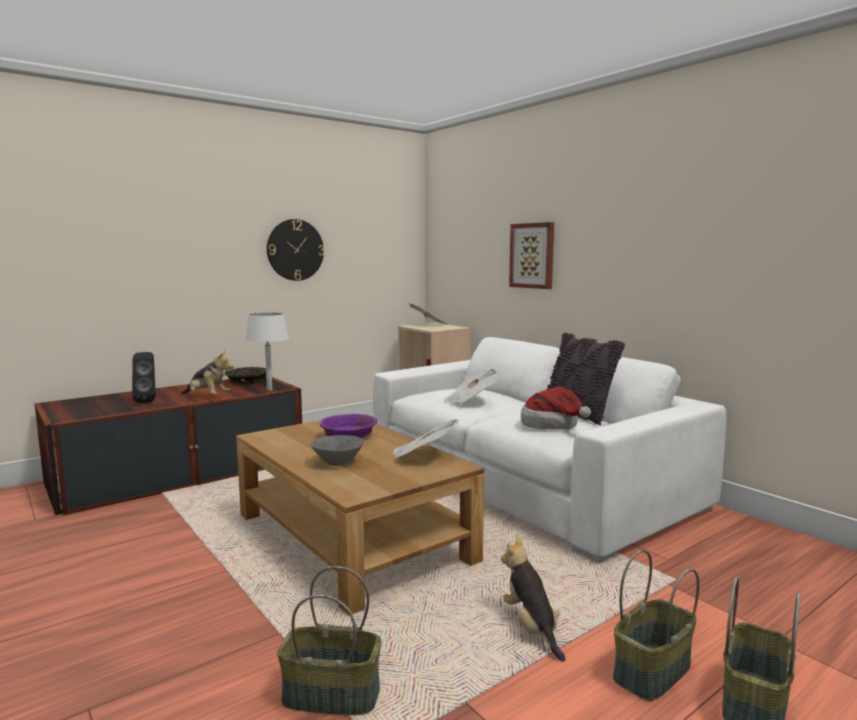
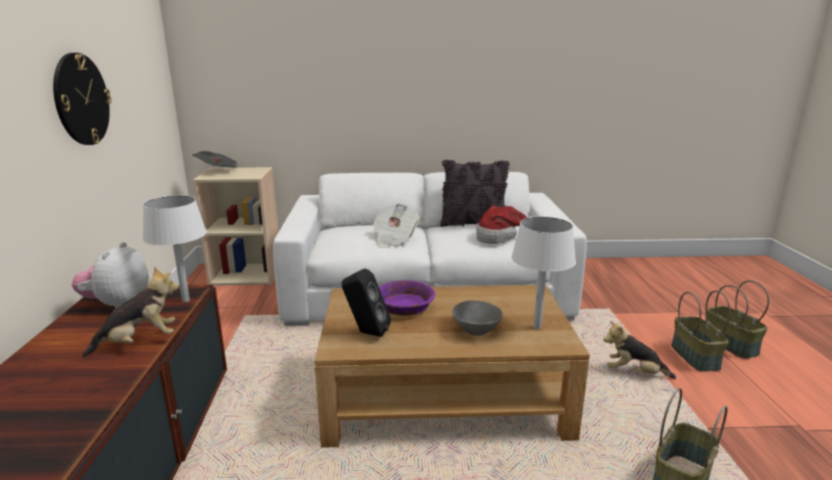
camera: 55 degrees left, 10 degrees up
(147, 401) = (69, 390): black speaker -> black speaker (366, 333)
(247, 382) = (117, 304): black bowl -> plush toy
(374, 480) = (537, 327): none -> white table lamp
(423, 456) = (498, 295): newspaper -> none
(532, 255) = (350, 88): picture -> none

